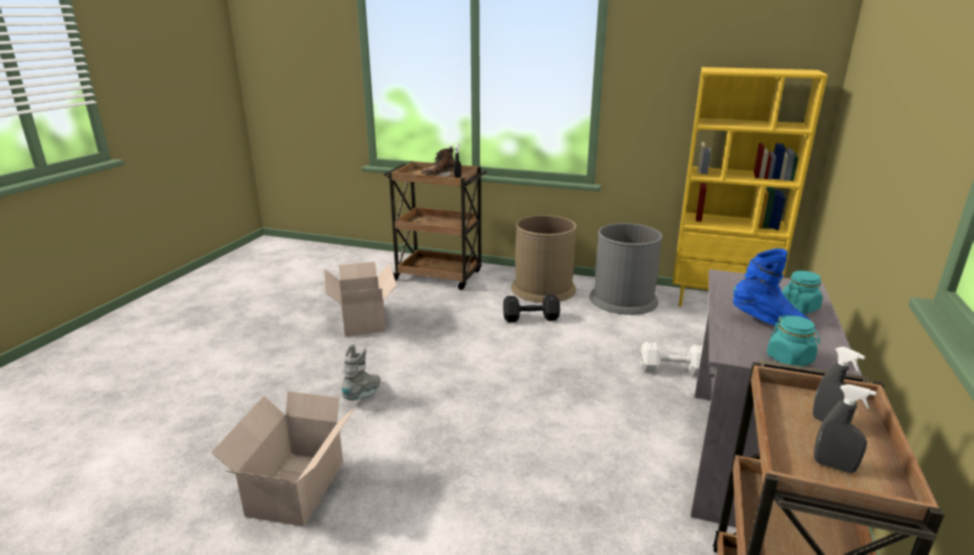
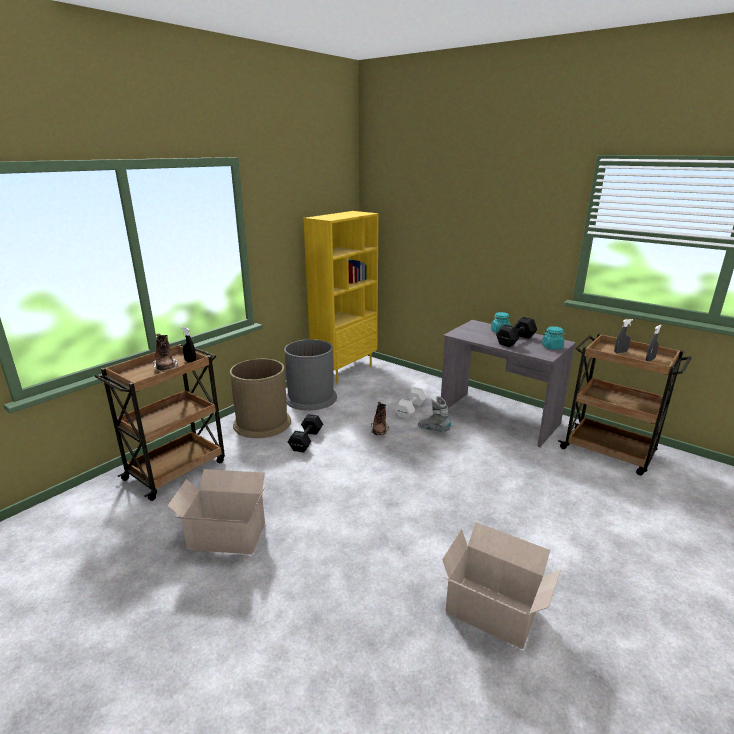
camera: 70 degrees left, 0 degrees up
(363, 395) = (371, 553): grey boot -> grey boot (433, 430)
(593, 357) = (379, 431): none -> brown boot
(768, 322) = (514, 340): blue boot -> black dumbbell

